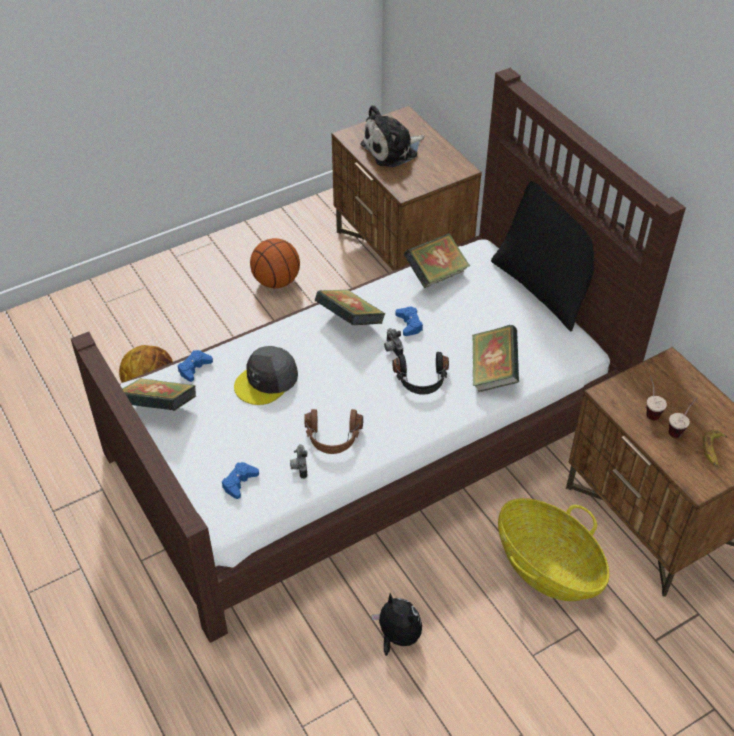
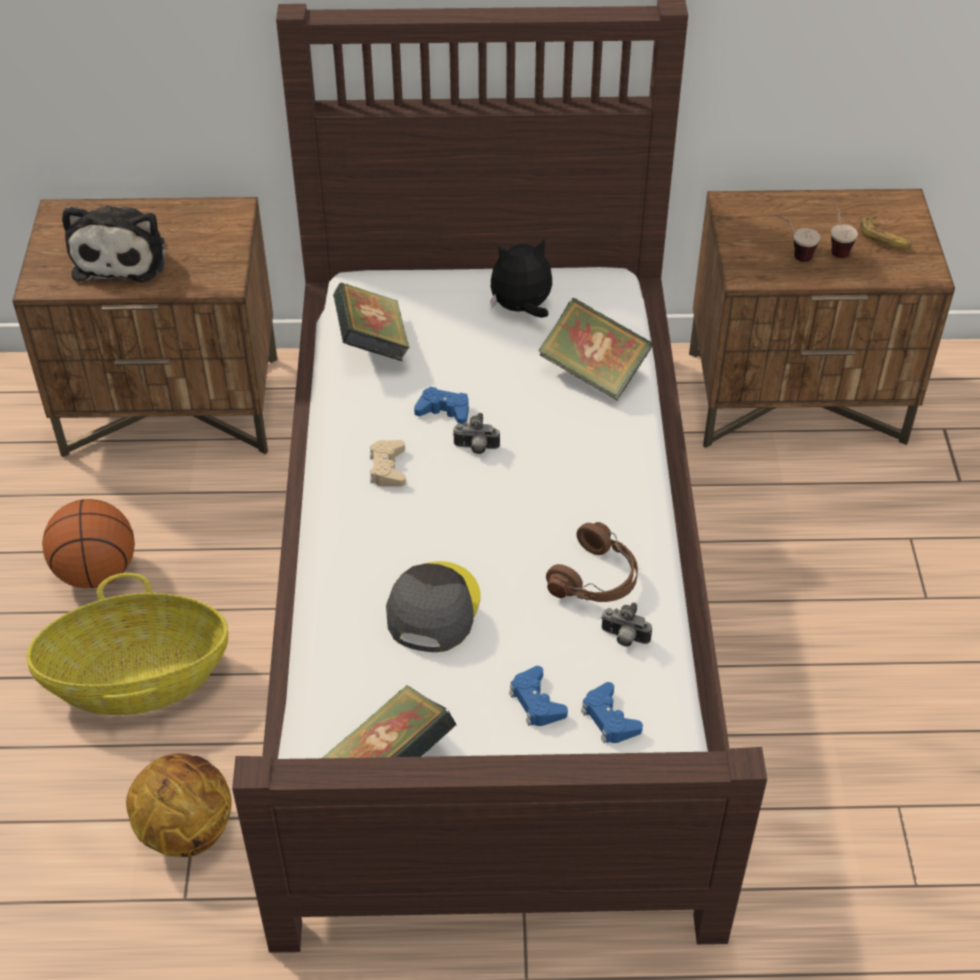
camera: 60 degrees left, 0 degrees up
(194, 368) = (339, 686): blue game controller -> blue game controller (536, 702)
(267, 381) = (433, 608): grey cap -> grey cap turned 150 degrees counterclockwise
(350, 321) = (388, 468): book -> beige game controller
(397, 637) = (831, 718): plush toy -> plush toy (521, 309)
(421, 380) = (557, 445): black headphones -> none
(546, 287) = (480, 260): black pillow -> none
(547, 566) = (809, 522): basket -> basket (137, 679)

